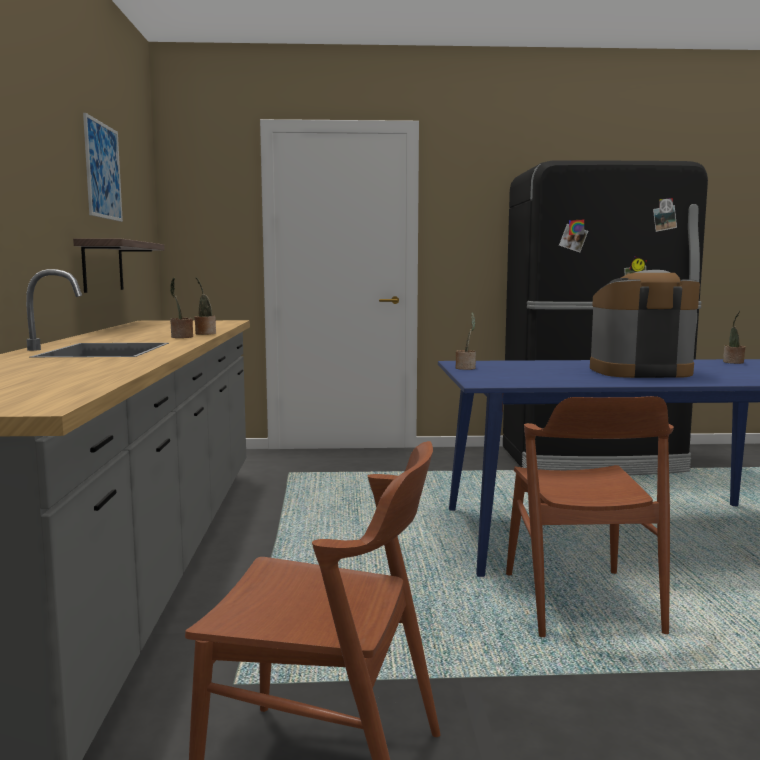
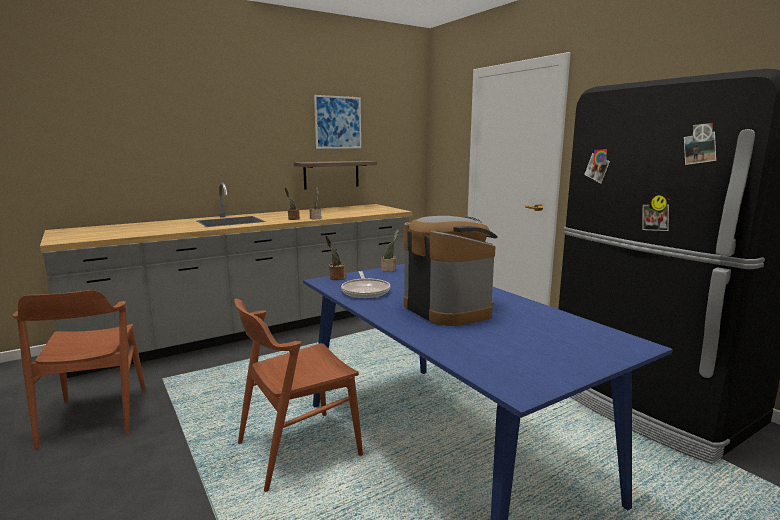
camera: 60 degrees right, 5 degrees up
(550, 379) = (365, 291): none -> frying pan
(733, 362) = (596, 337): potted plant -> potted plant (336, 278)

